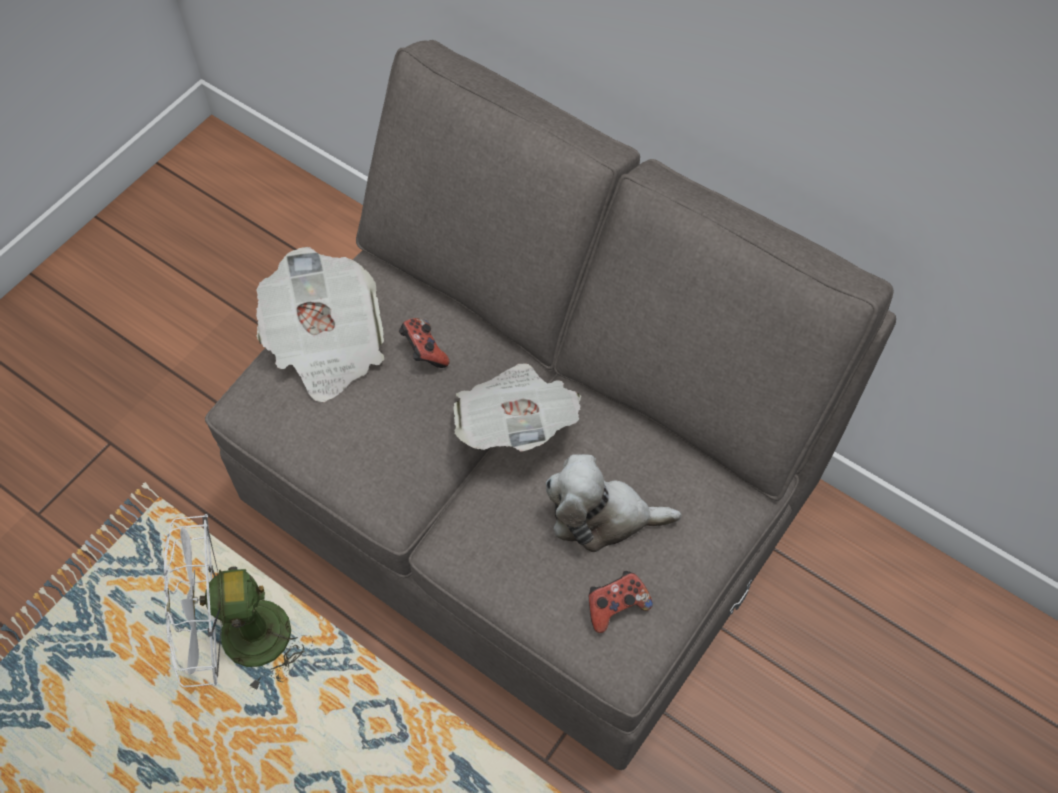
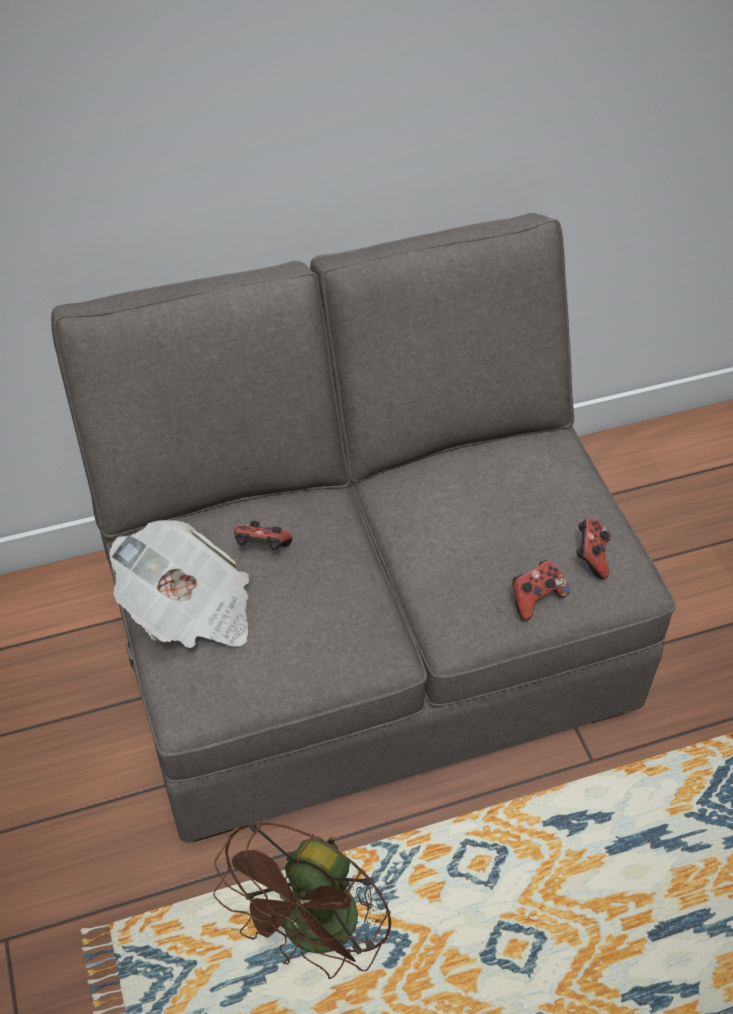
camera: 55 degrees left, 10 degrees down
(239, 640) = (314, 935): white fan -> brown fan
(516, 423) = (382, 528): newspaper -> none
(531, 587) = (535, 598): none -> game controller
(602, 516) = (509, 522): plush toy -> none

